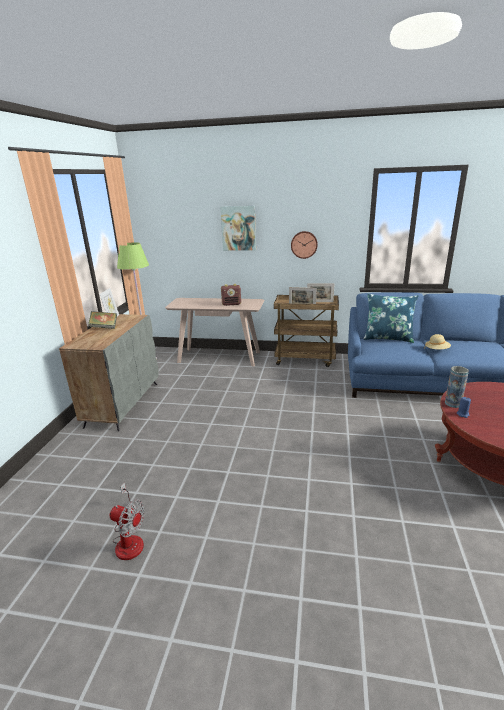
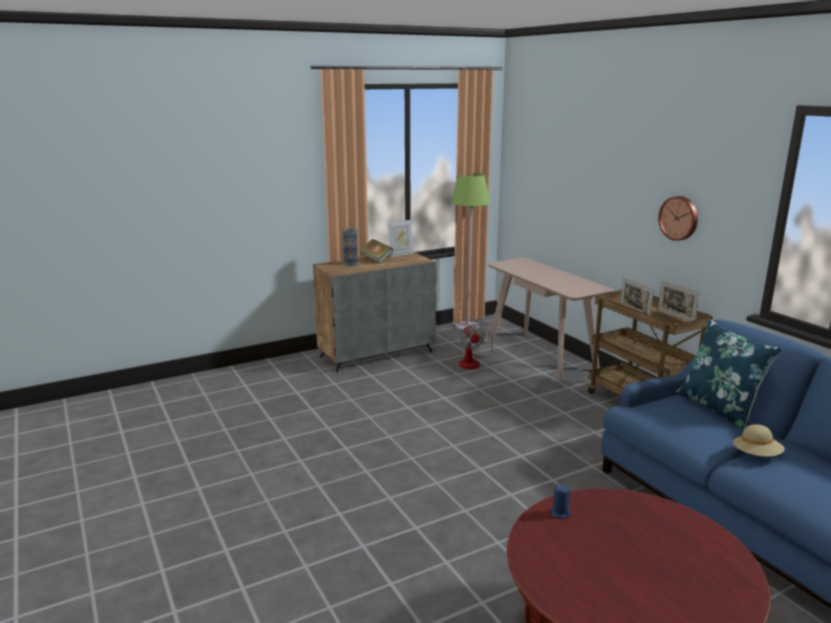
camera: 50 degrees right, 5 degrees down
(129, 539) = (217, 442): fan -> fan (473, 362)
(231, 304) = (560, 282): radio -> none
(238, 228) = (603, 176): picture -> none
(453, 403) = (580, 500): vase -> vase (351, 264)

